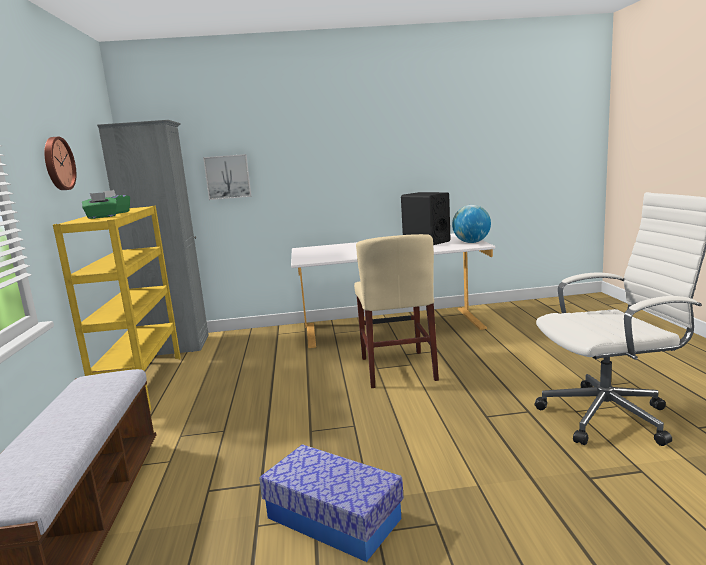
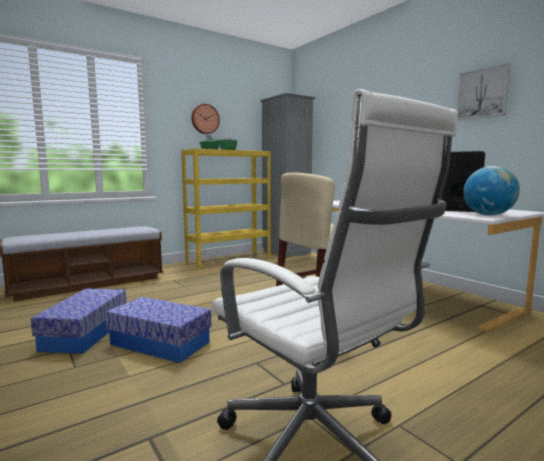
camera: 60 degrees right, 5 degrees down
(228, 177) = (338, 136): picture -> picture (483, 93)
(410, 462) = (160, 343): none -> storage box

